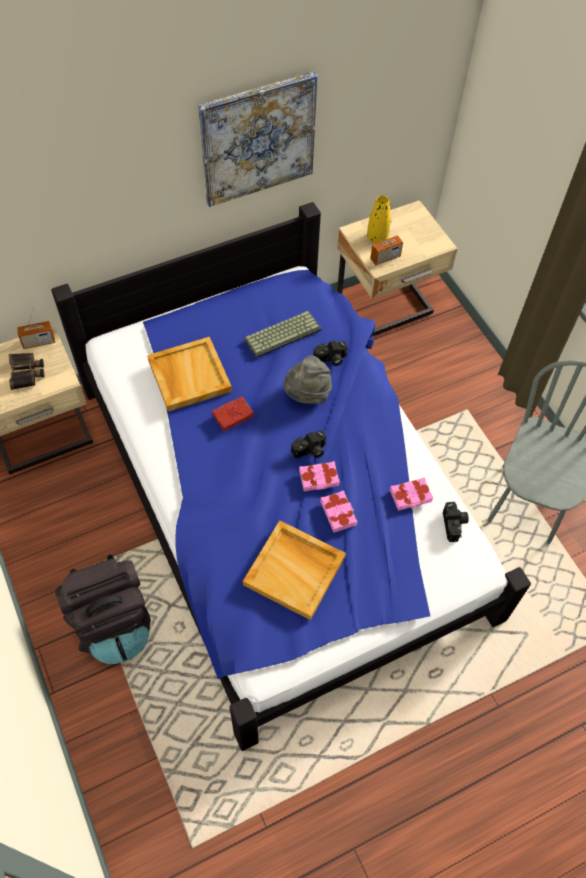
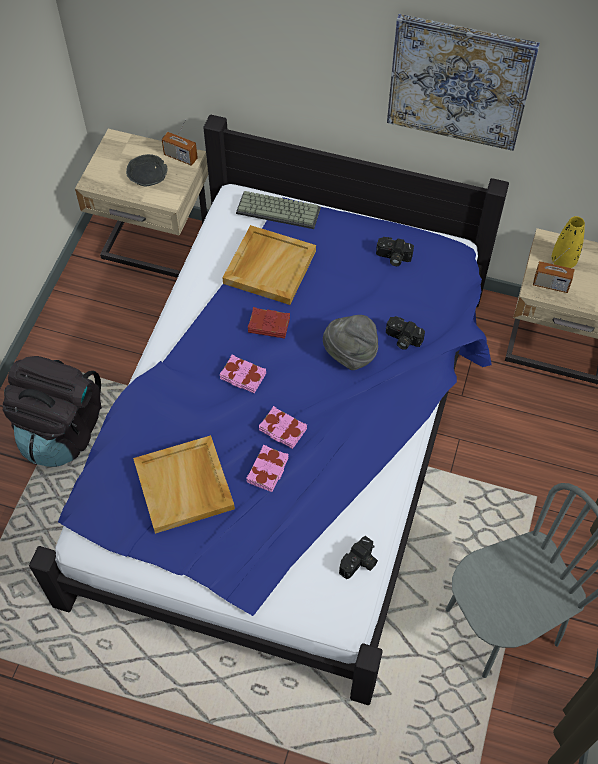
camera: 45 degrees right, 0 degrees up
(27, 373) = (147, 175): binoculars -> grey bowl
(283, 333) = (384, 287): keyboard -> keyboard (279, 210)
(310, 451) = (299, 402): camera -> camera (393, 258)
(411, 496) = (345, 507): pink book -> pink book (243, 377)

